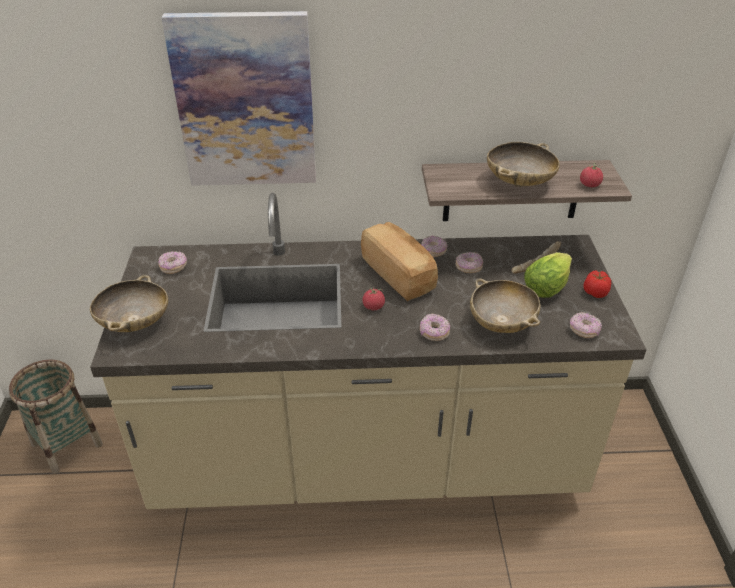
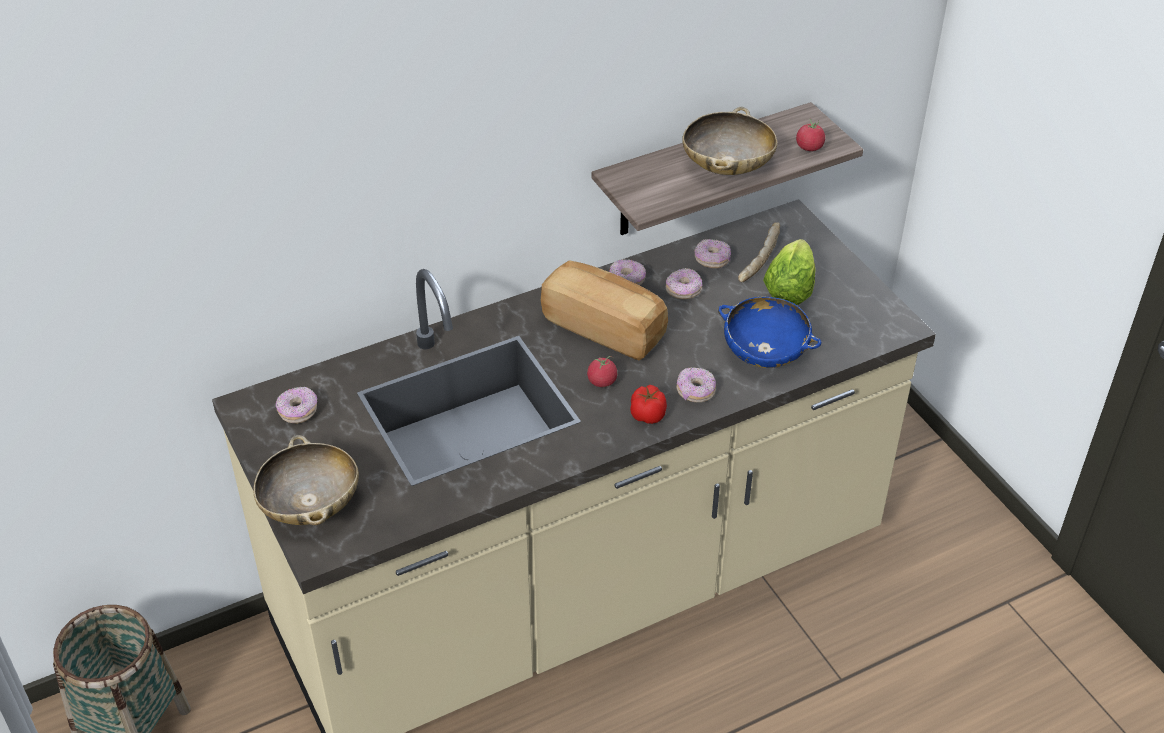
camera: 25 degrees left, 5 degrees up
(245, 102) = (364, 157): picture -> none
(502, 323) = (765, 353): beige bowl -> blue bowl
(583, 330) = (859, 332): donut -> donut (712, 260)
(595, 292) = (847, 278): tomato -> tomato (648, 414)

